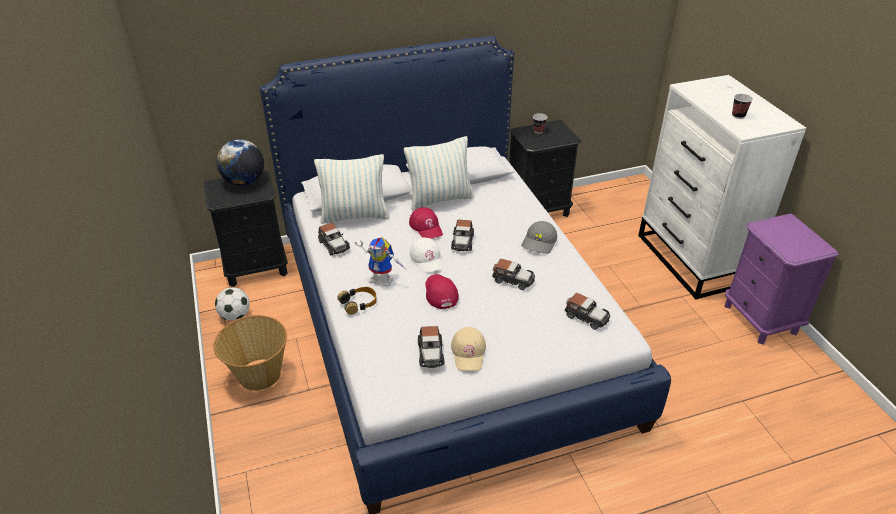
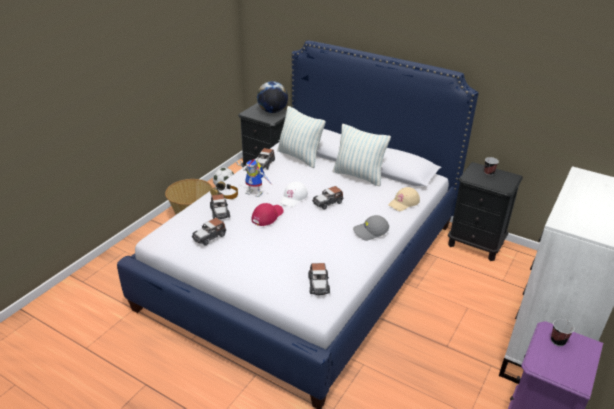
camera: 50 degrees right, 5 degrees down
(384, 279) = (256, 192): toy robot -> toy robot turned 45 degrees counterclockwise
(426, 227) = (323, 184): red cap -> none
(469, 352) = (227, 251): beige cap -> beige cap (404, 202)
(513, 280) = (317, 238): toy car -> toy car (220, 212)
(738, 115) = (583, 211): cup -> cup (558, 341)

